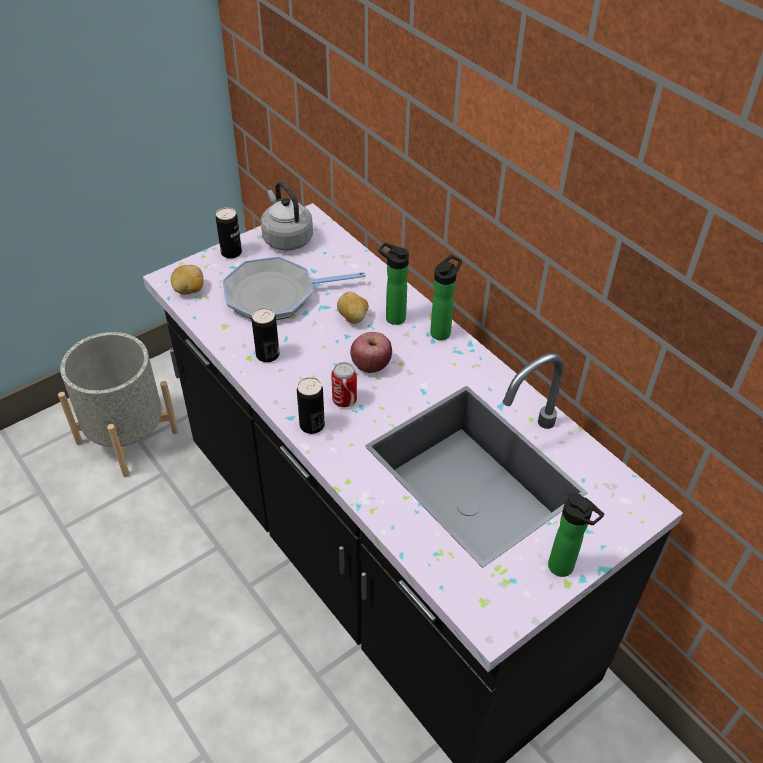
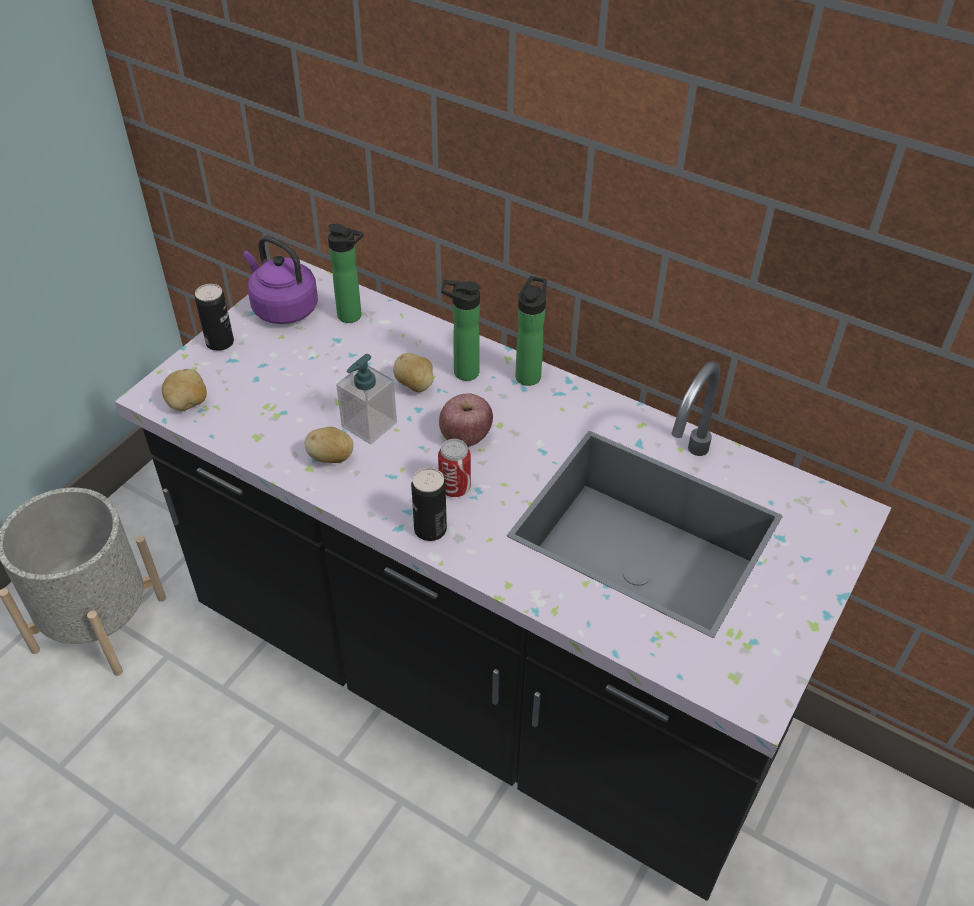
camera: 20 degrees left, 0 degrees up
(267, 355) = (331, 458): can -> potato
(275, 295) = (304, 382): frying pan -> none
(286, 238) = (282, 308): grey kettle -> purple kettle
(305, 338) = (369, 425): none -> soap dispenser
(564, 569) = (802, 610): bottle -> bottle (353, 317)

